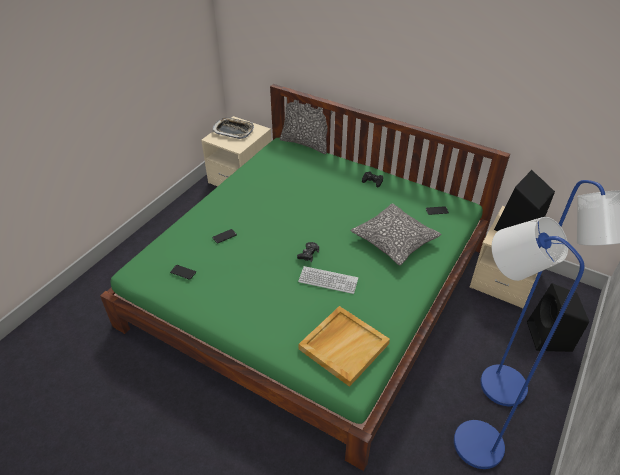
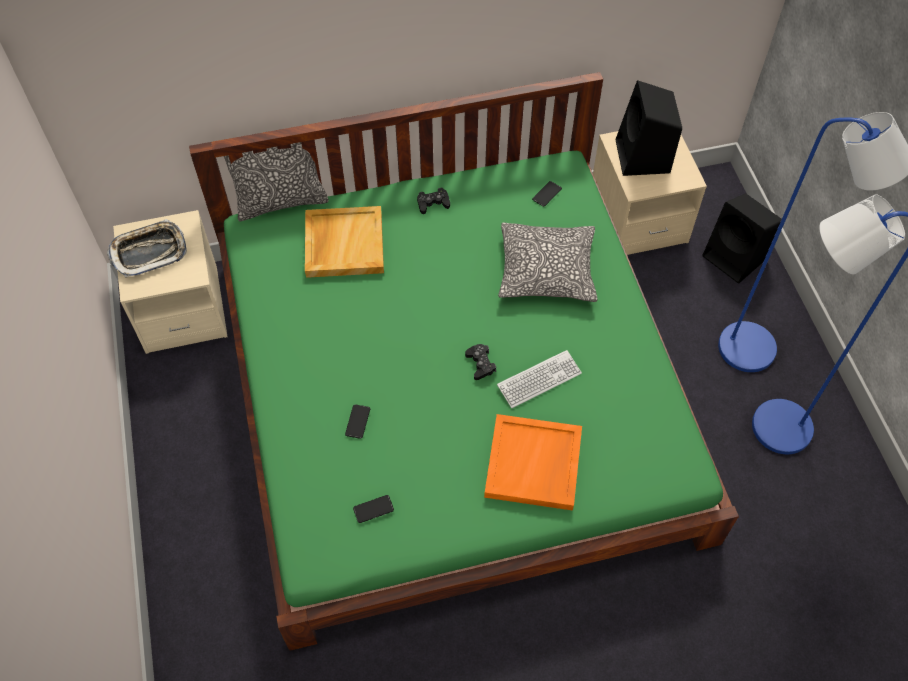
camera: 45 degrees left, 15 degrees up
(276, 313) = (534, 464): none -> orange tray
(343, 346) = (638, 441): beige tray -> beige tray (343, 243)

